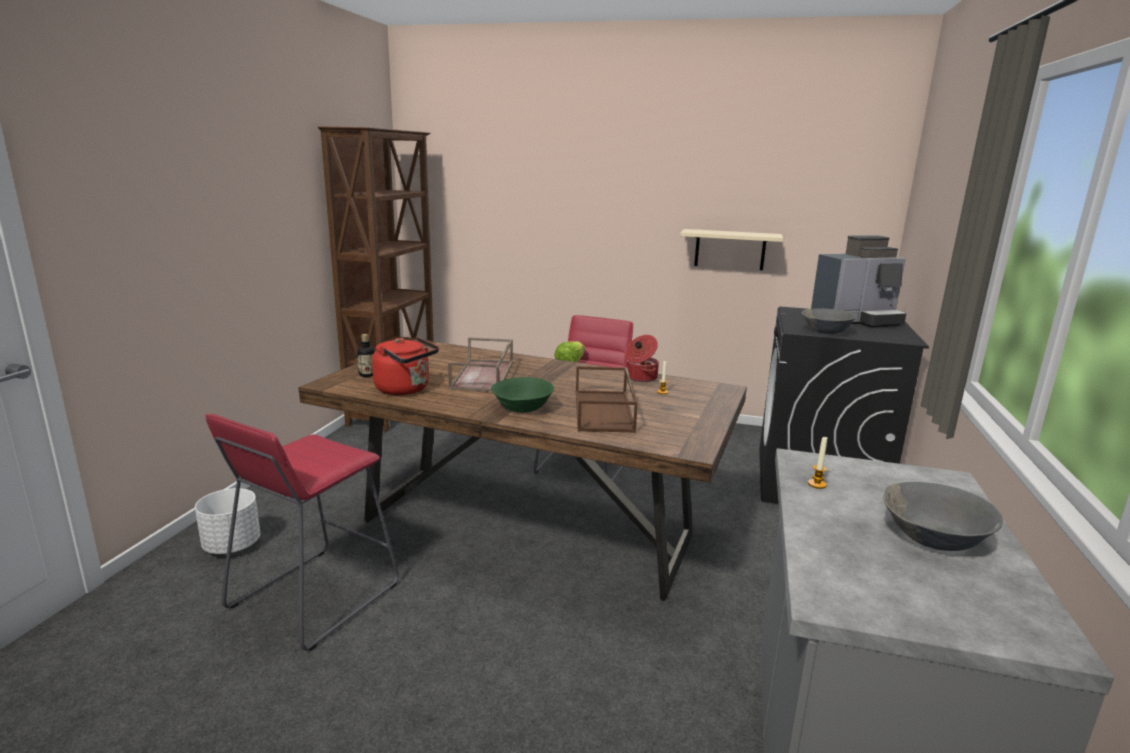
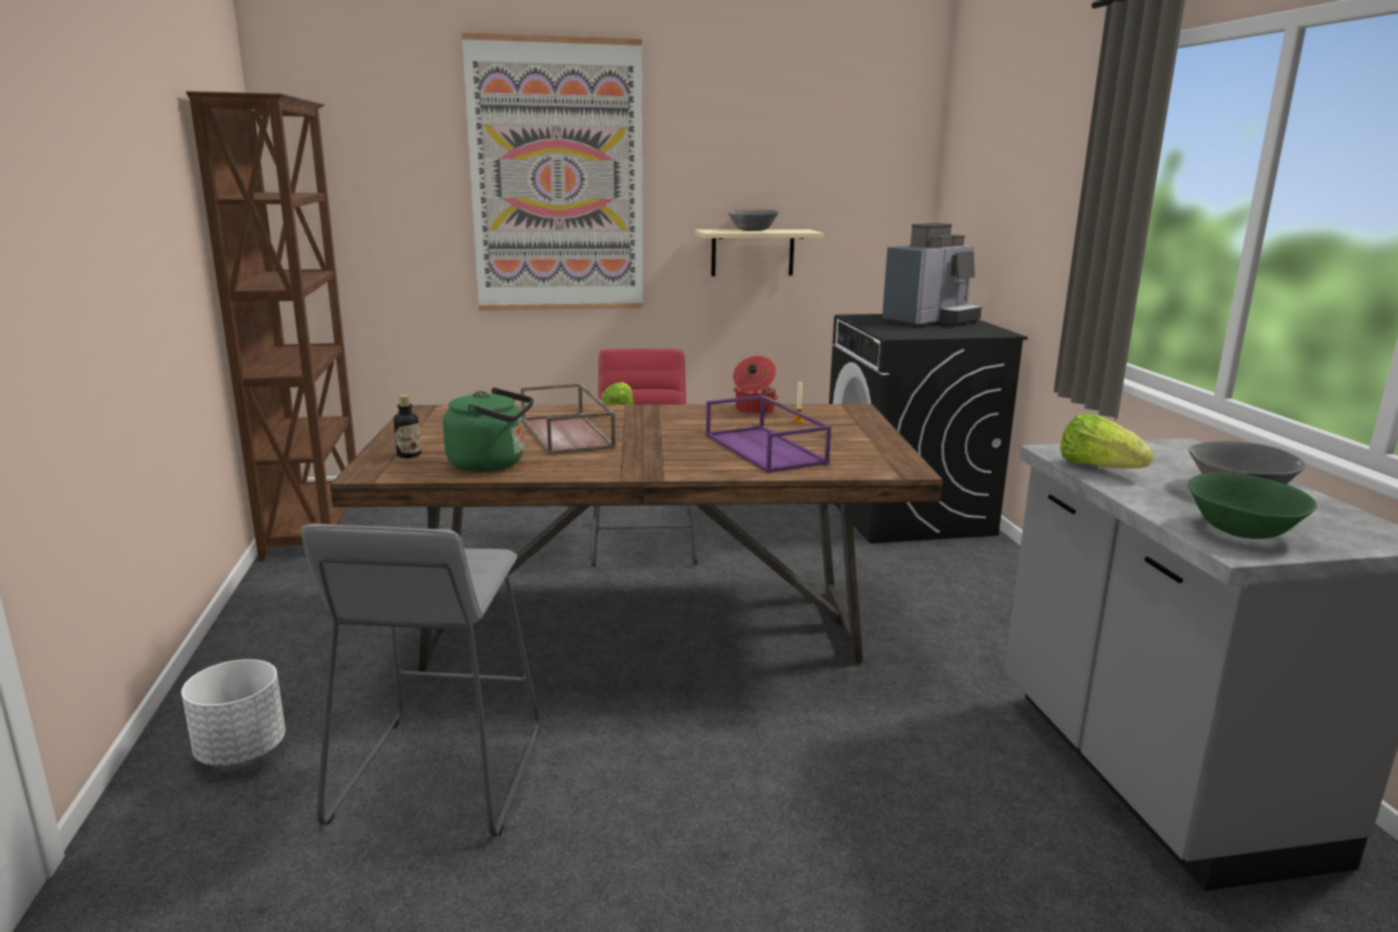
camera: 25 degrees left, 0 degrees up
(314, 597) = (439, 776): red stool -> grey stool
(405, 389) = (492, 464): red kettle -> green kettle
(522, 408) = (670, 460): green bowl -> green bowl (1240, 529)
(583, 186) = (557, 178): none -> picture
(604, 411) = (766, 449): brown tray -> purple tray
(817, 484) = (1099, 468): candle -> lettuce
(826, 331) = (921, 333): grey bowl -> grey bowl (753, 230)

